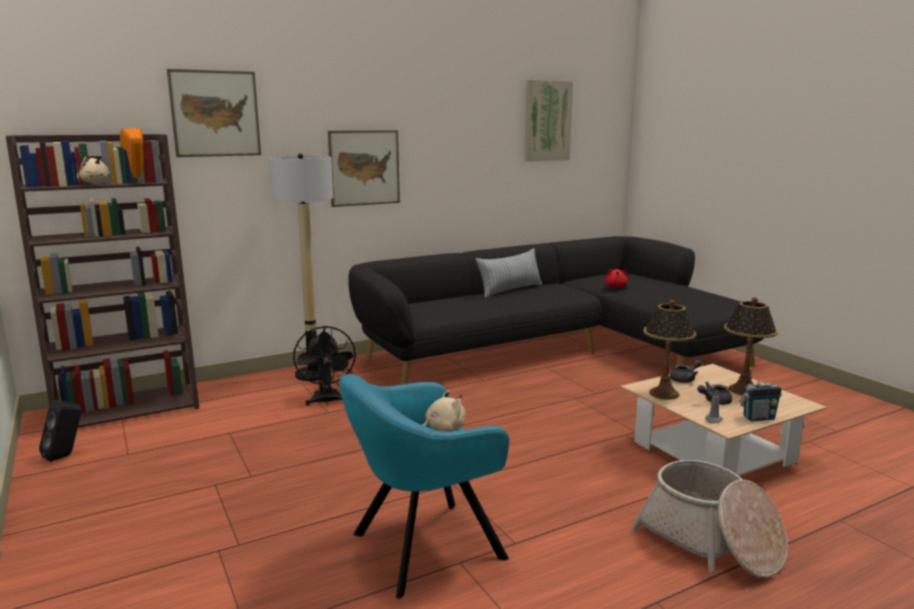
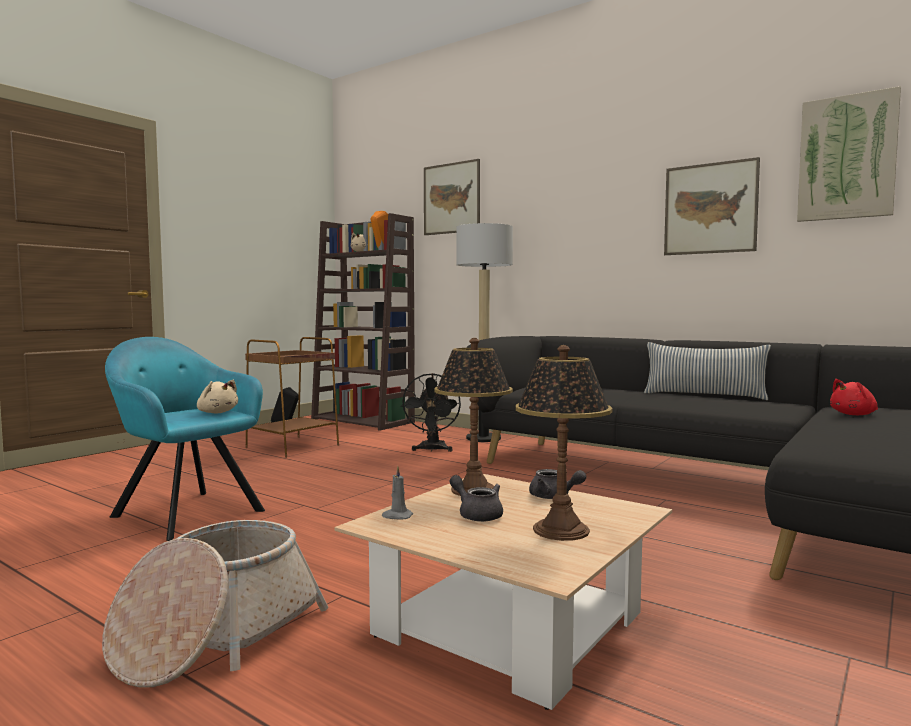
camera: 65 degrees right, 10 degrees down
(203, 464) = (293, 446): none -> brown side table
(326, 401) = (432, 450): black fan -> black fan turned 45 degrees counterclockwise
(364, 168) = (569, 239): picture -> picture (710, 208)
(758, 418) = (434, 541): radio -> none

